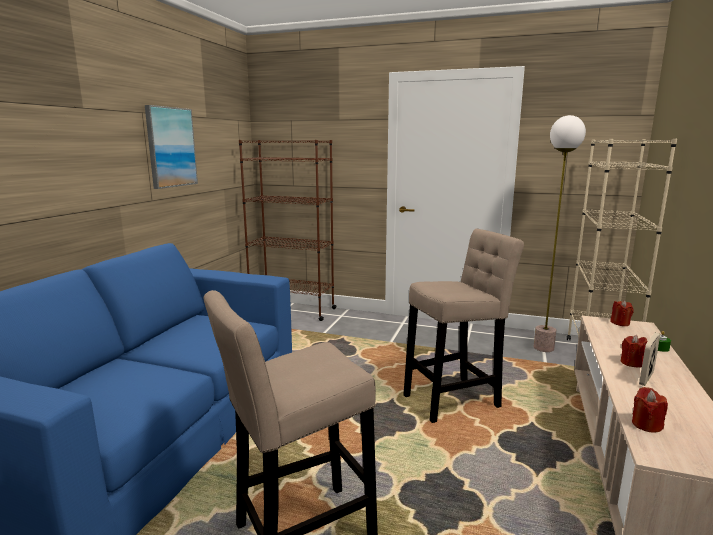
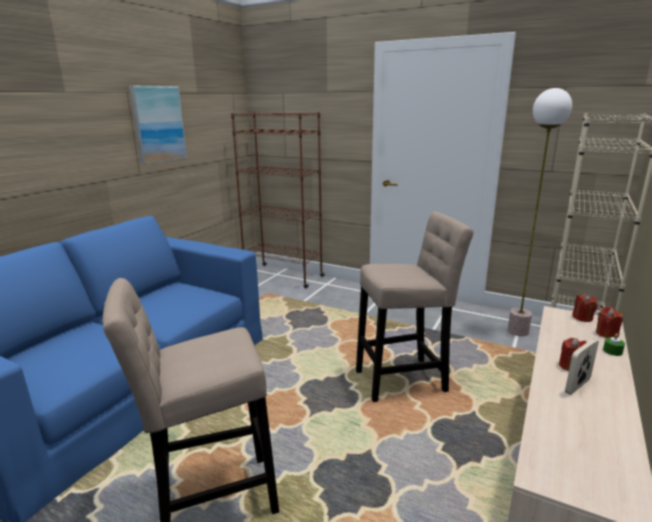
camera: 10 degrees right, 5 degrees up
(646, 425) = (548, 441): red candle -> red candle (606, 333)

